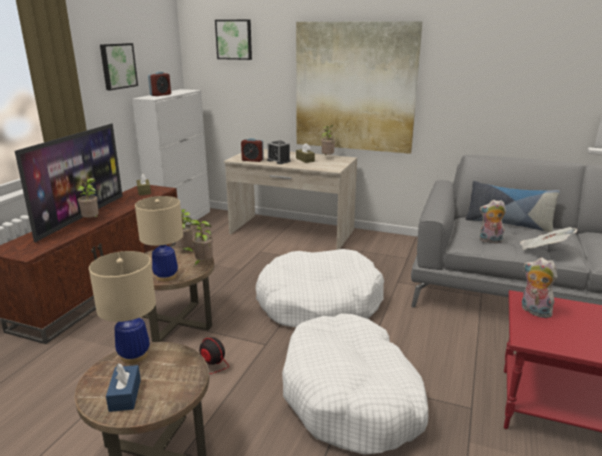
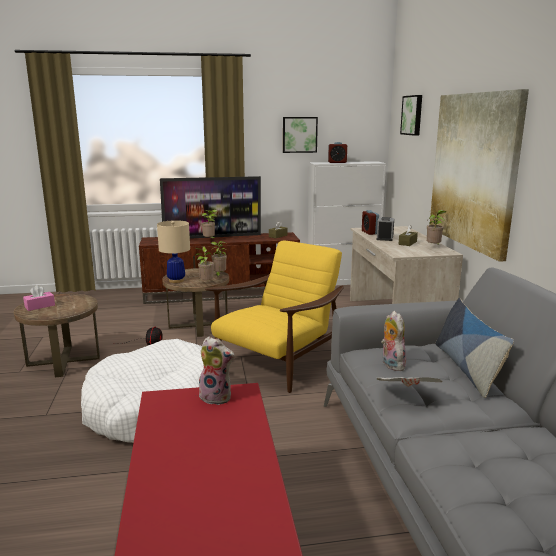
camera: 60 degrees right, 5 degrees down
(125, 395) = (40, 306): blue tissue box -> pink tissue box
(134, 355) = (78, 298): beige table lamp -> none
(319, 303) = (278, 362): white dog bed -> yellow armchair
(533, 311) = (217, 397): plush toy -> plush toy turned 90 degrees clockwise

